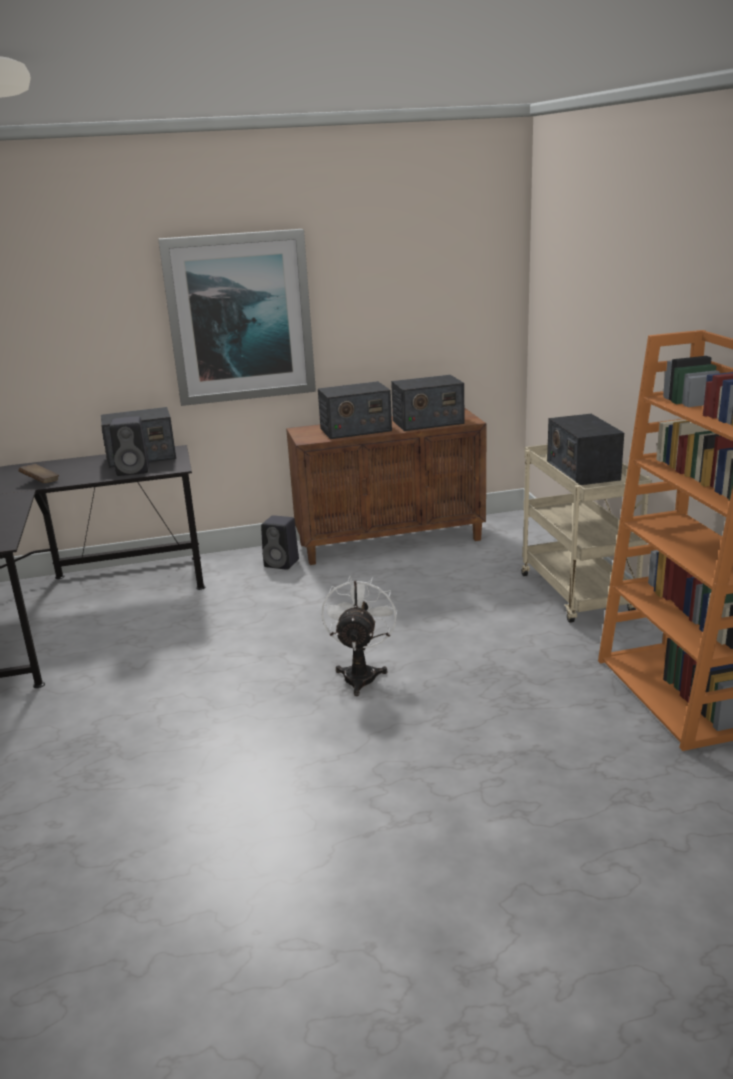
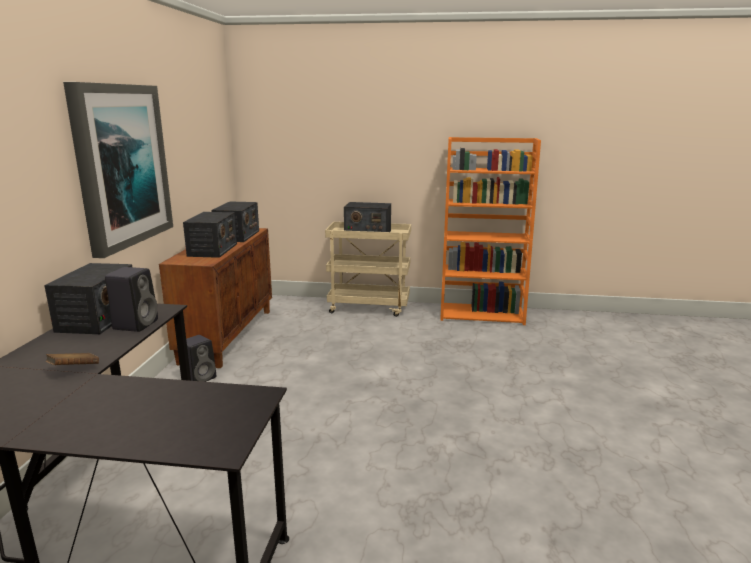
camera: 70 degrees left, 5 degrees down
(361, 674) = (401, 379): white fan -> none

